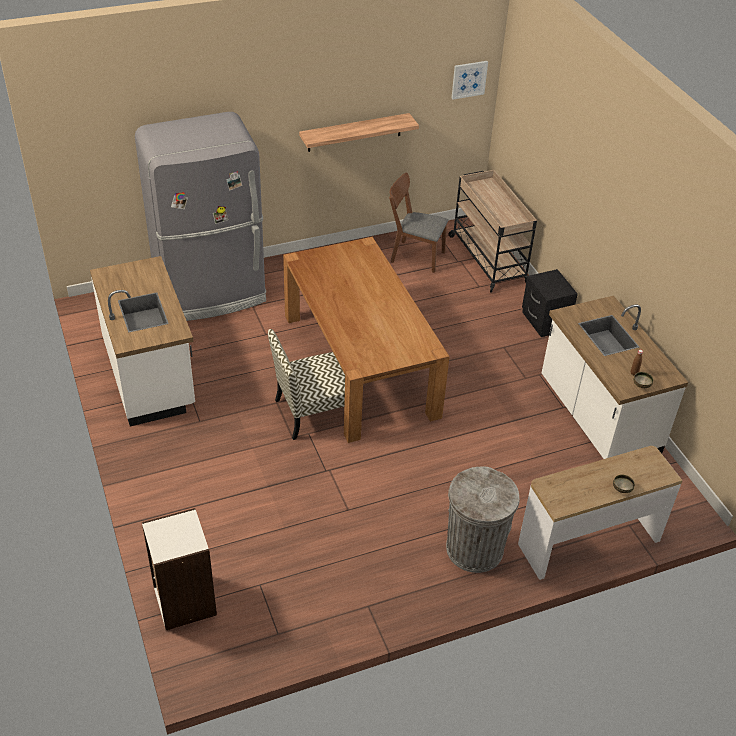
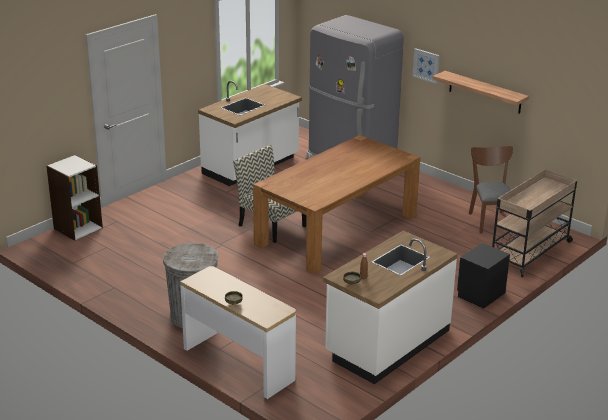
camera: 65 degrees right, 15 degrees down
(469, 79) = (582, 88): picture -> picture (426, 65)

